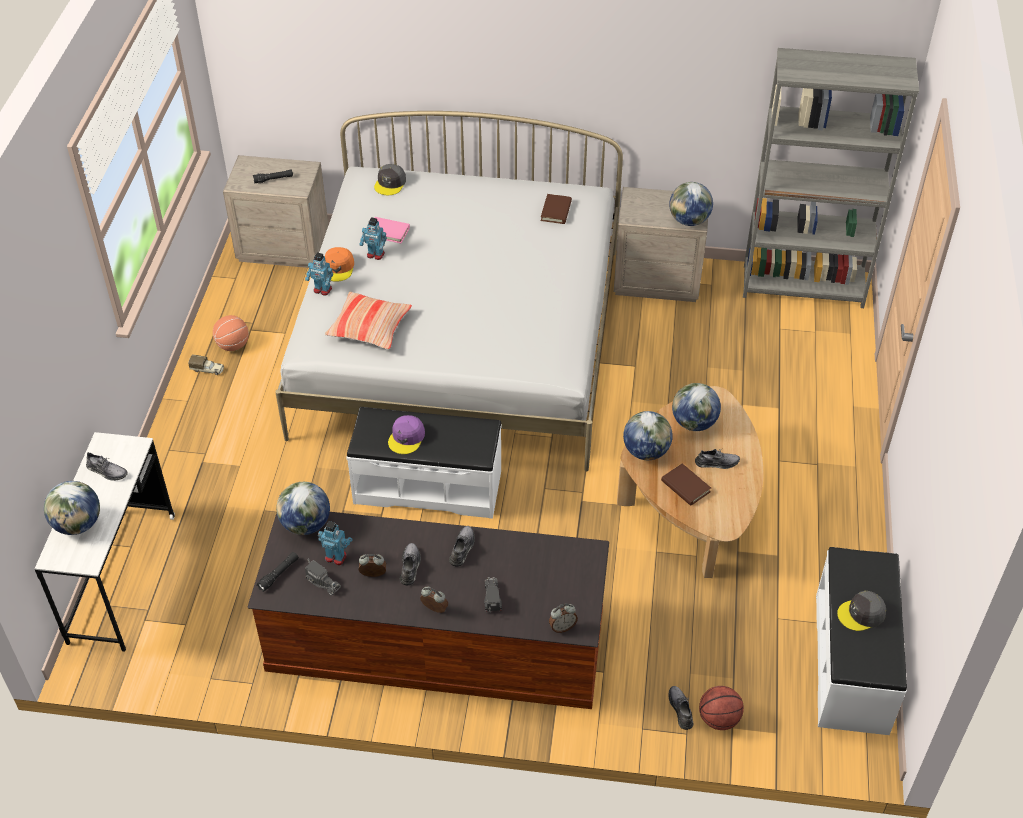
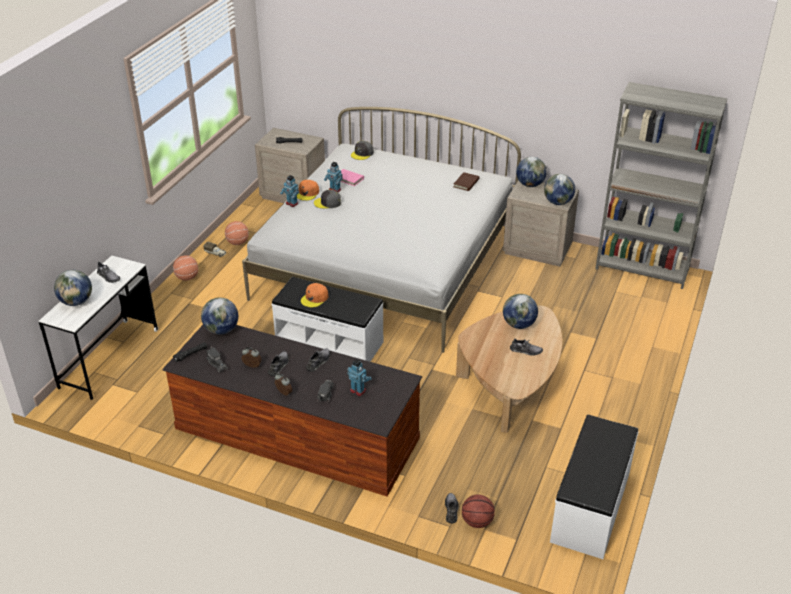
camera: 15 degrees right, 10 degrees down
(182, 419) = (187, 277): none -> basketball
(336, 557) = (232, 351): toy robot -> toy robot (358, 390)
(369, 327) = (312, 228): pillow -> none
(407, 438) = (315, 298): purple cap -> orange cap
(562, 627) = (366, 420): alarm clock -> none
(646, 451) = (477, 335): globe -> globe (530, 185)
(685, 486) = (497, 361): brown book -> none
(861, 614) = (594, 460): grey cap -> grey cap (328, 203)

